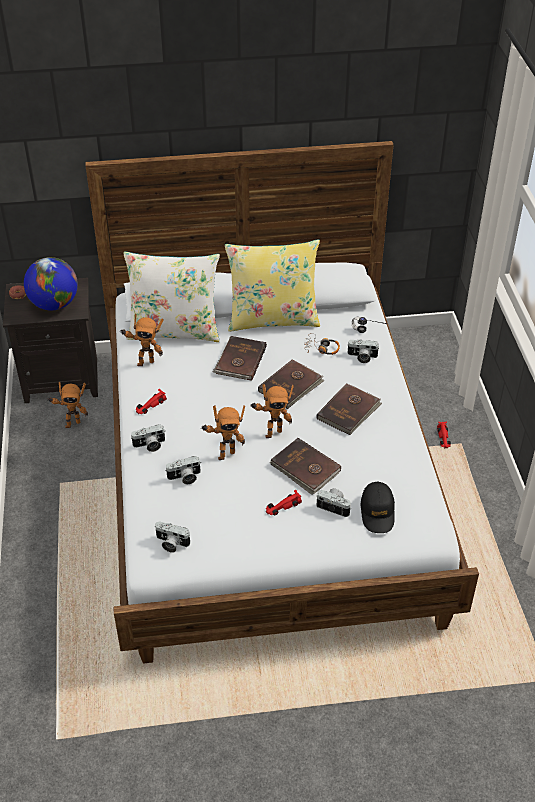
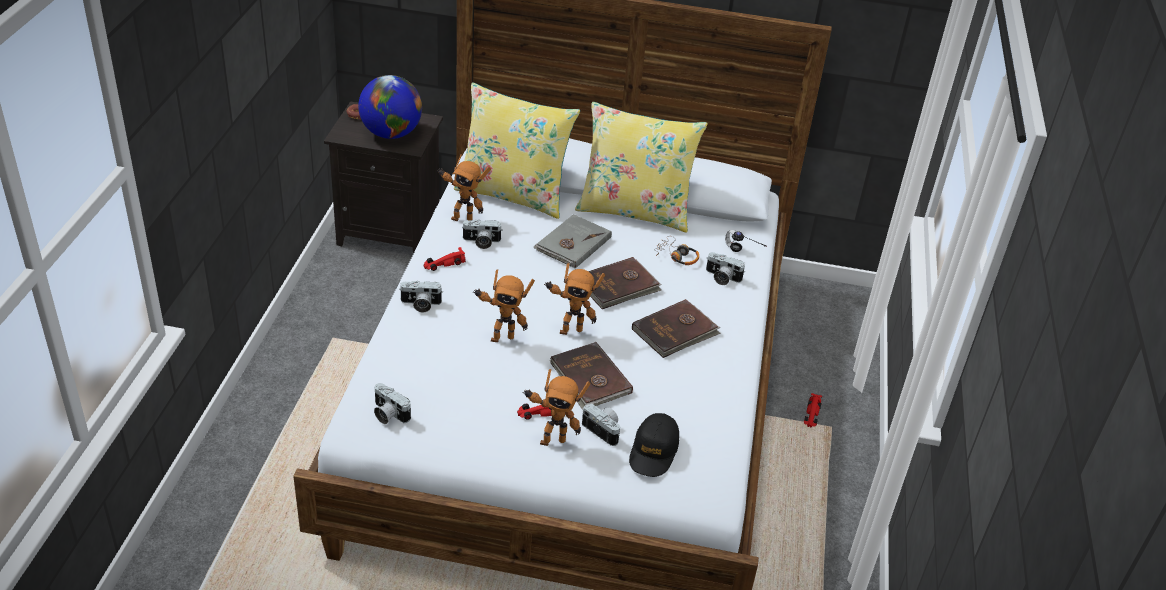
camera: 15 degrees right, 5 degrees down
(72, 423) = (377, 279): toy robot -> toy robot (552, 439)
(174, 330) = (513, 194): white pillow -> yellow pillow
(185, 477) = (441, 348): camera -> camera (481, 242)
(240, 360) = (572, 244): brown book -> grey book

